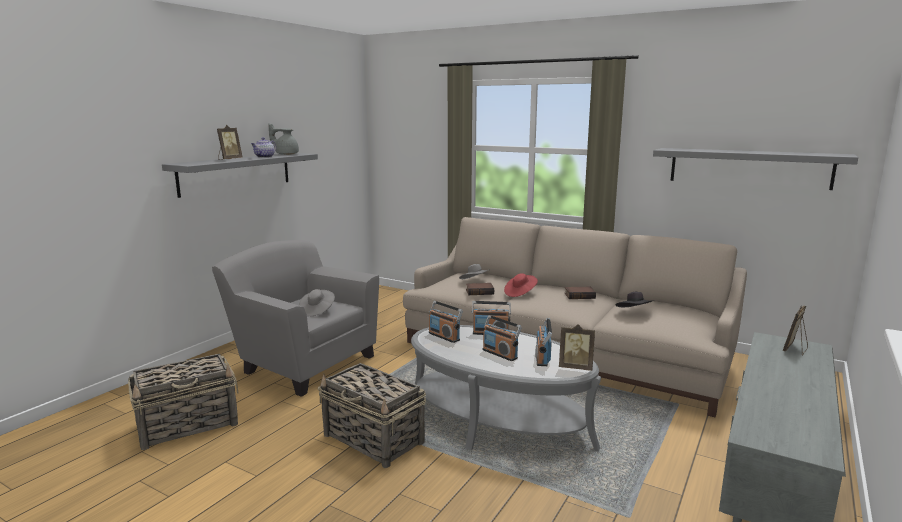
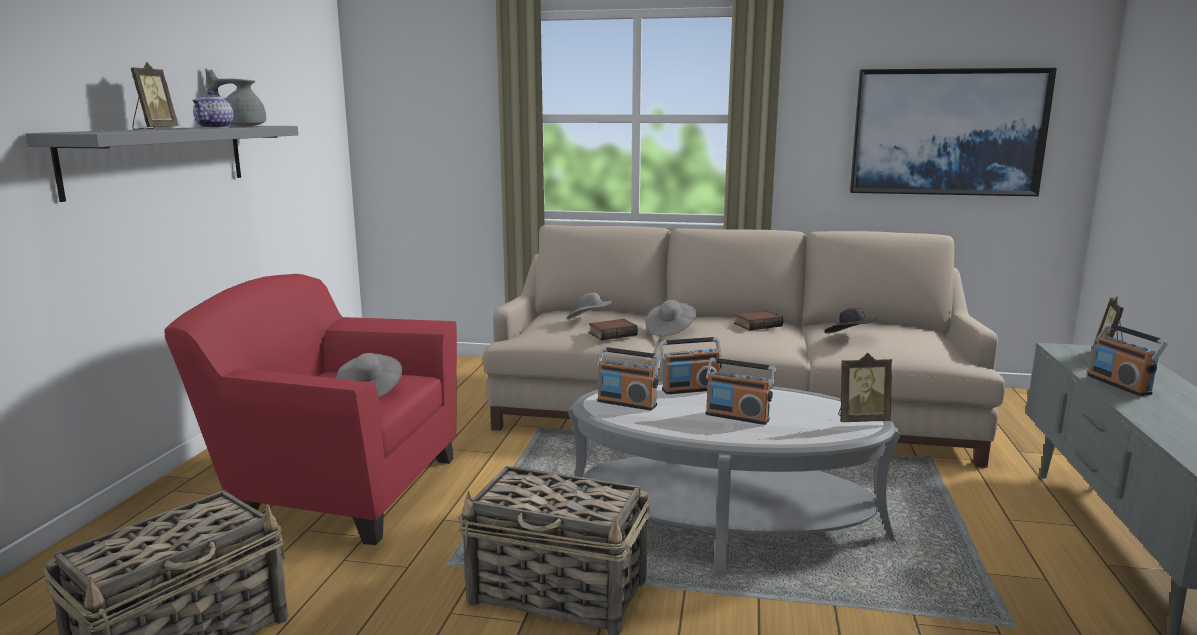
camera: 20 degrees left, 0 degrees up
(304, 363) = (339, 489): grey armchair -> red armchair
(520, 293) = (670, 330): red hat -> grey hat
(542, 358) = (801, 413): radio -> radio (1119, 385)
(748, 168) = (947, 132): grey shelf -> picture

